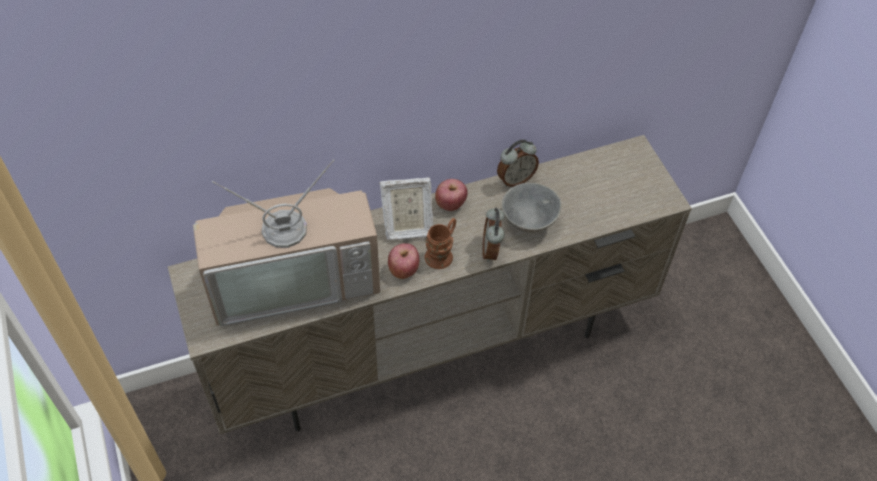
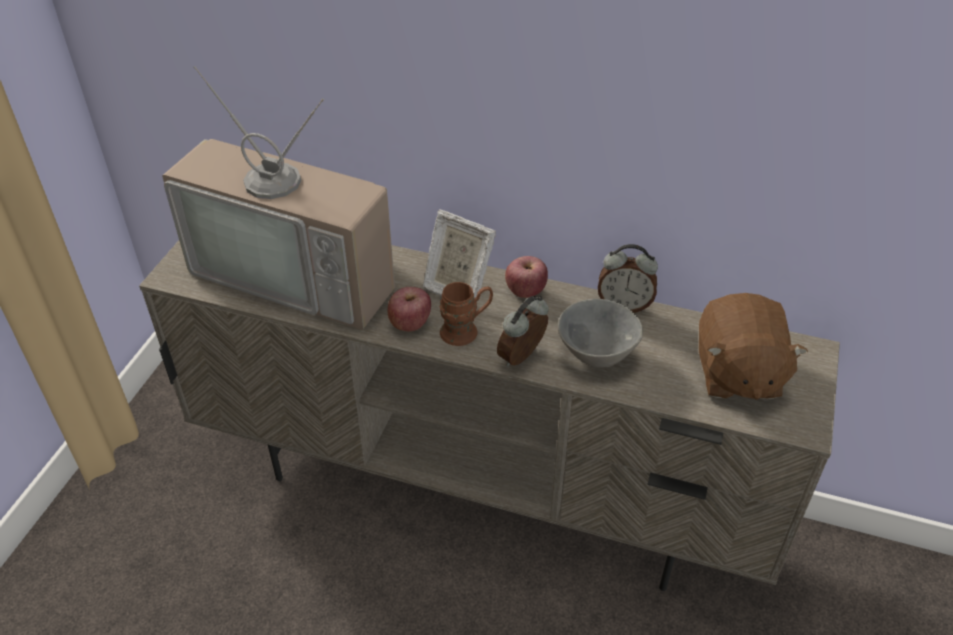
camera: 40 degrees right, 10 degrees down
(611, 188) = (736, 373): none -> brown plush toy

